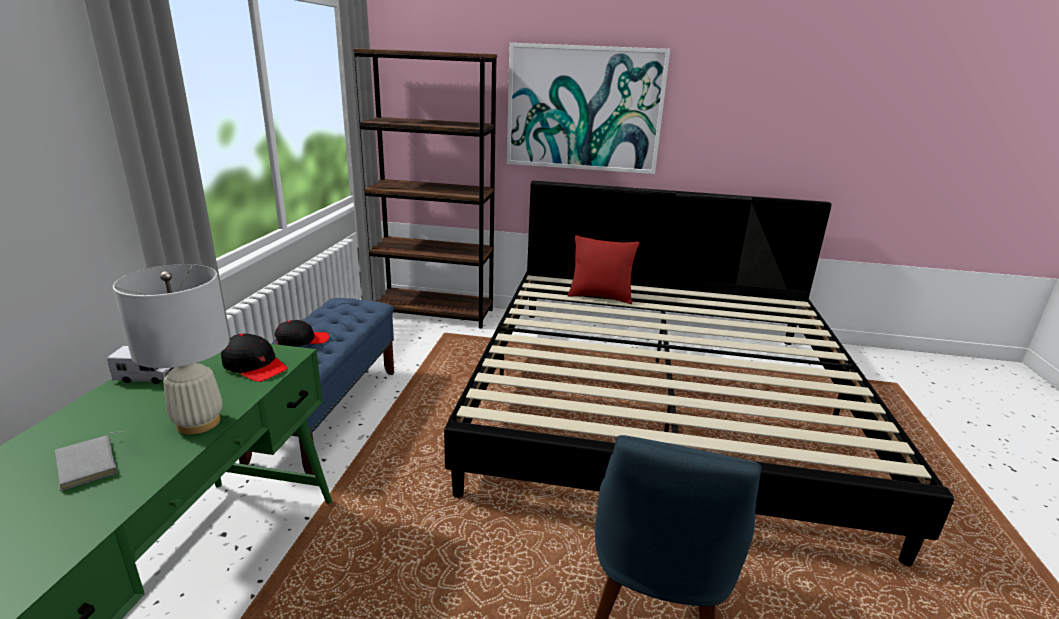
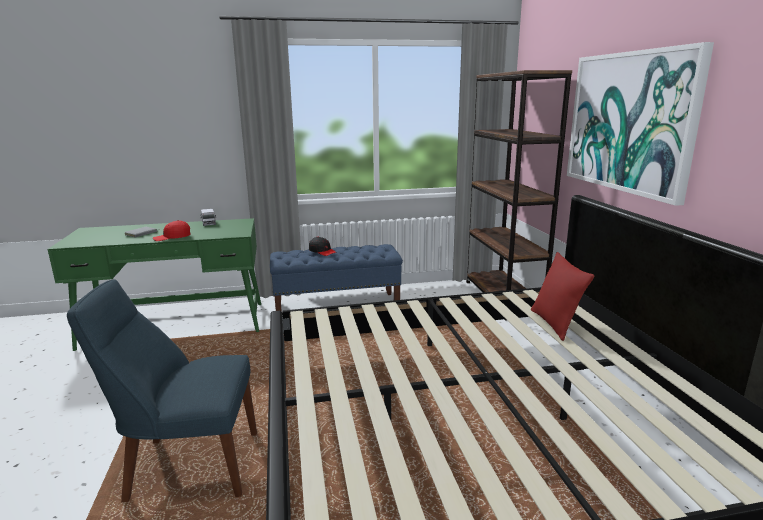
camera: 70 degrees right, 5 degrees down
(199, 423) = (172, 237): white table lamp -> red cap
(255, 366) = (225, 232): black cap -> none

